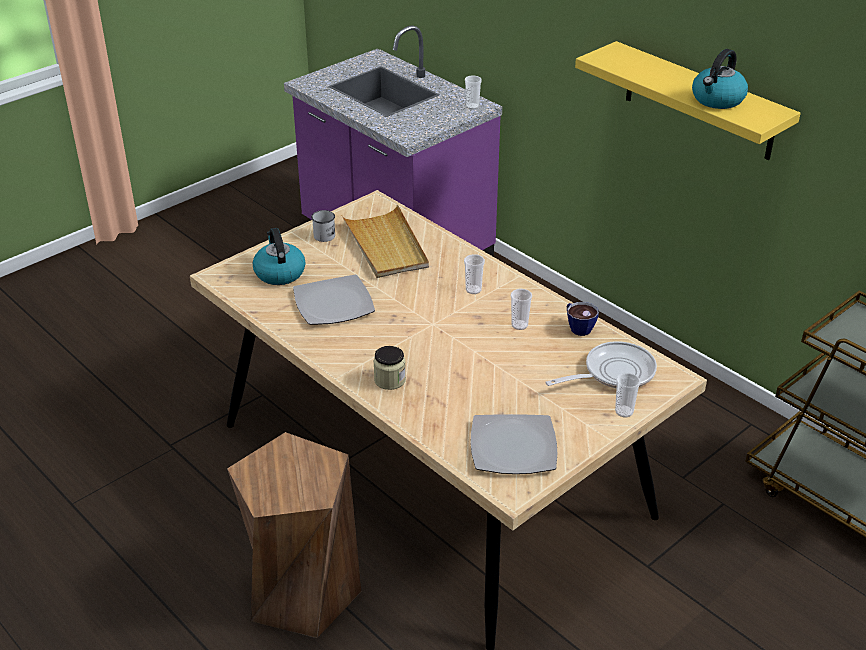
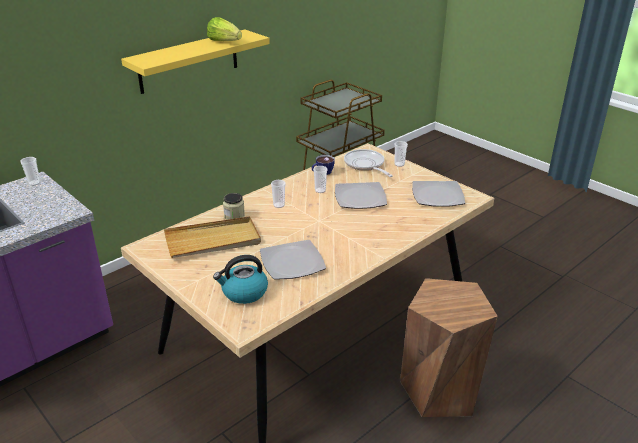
camera: 90 degrees left, 5 degrees down
(326, 234) = (187, 270): white mug -> none
(390, 380) = (383, 236): jar -> jar (234, 216)
(499, 362) = (359, 198): none -> plate
(717, 100) = (224, 42): kettle -> lettuce

